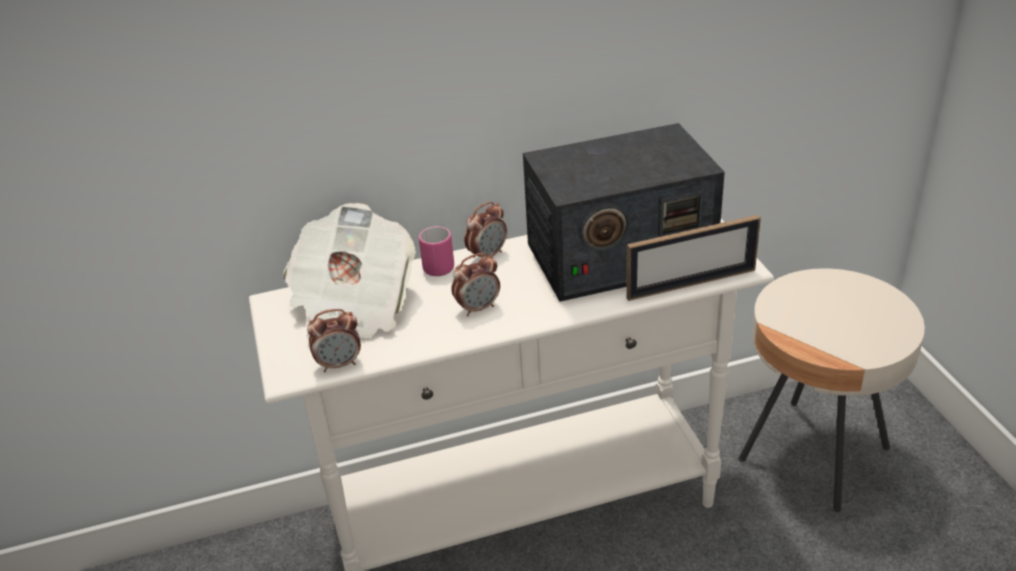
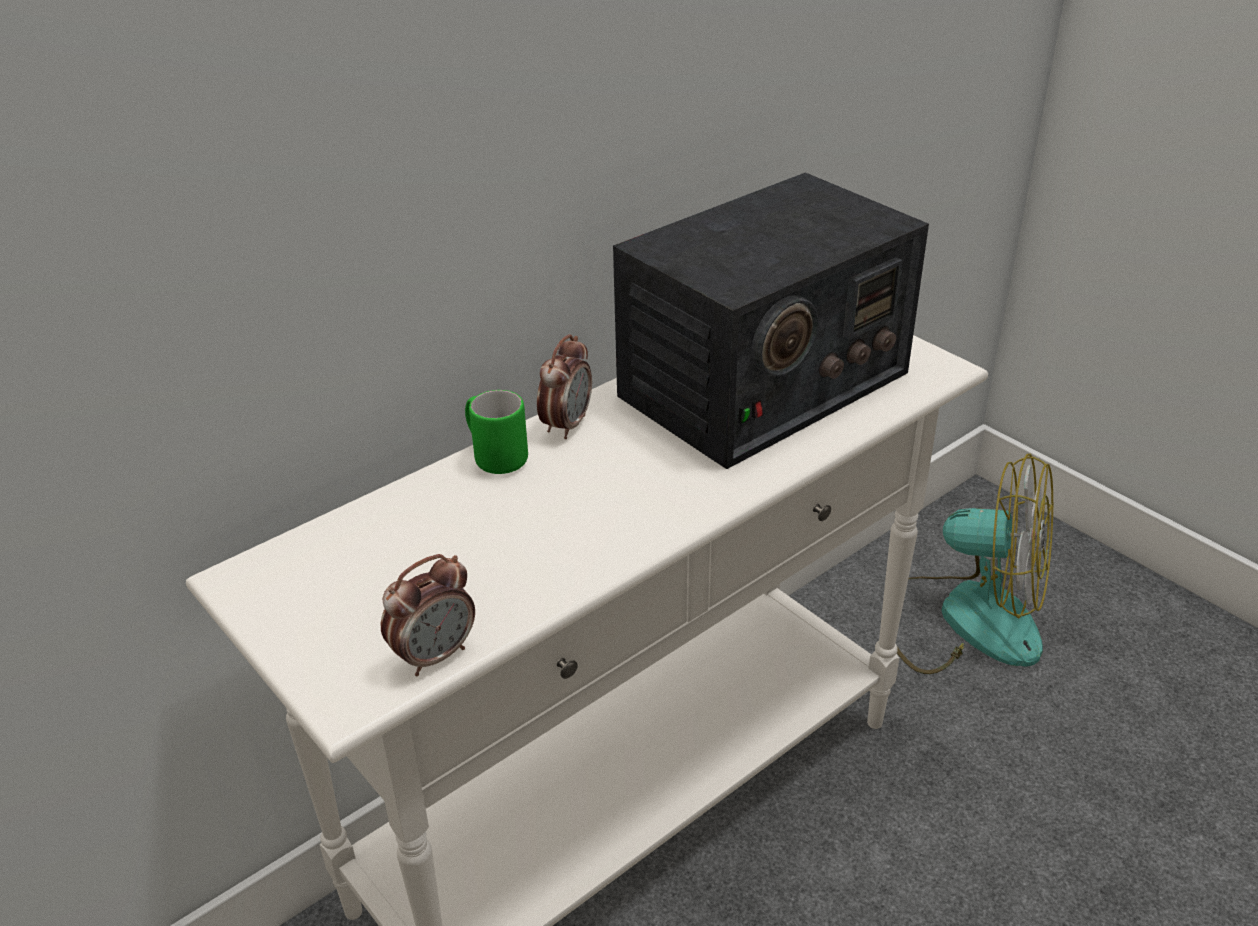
camera: 25 degrees left, 0 degrees up
(352, 306) = (394, 553): newspaper -> none
(436, 265) = (495, 456): pink mug -> green mug
(478, 308) = (608, 507): alarm clock -> none
(691, 284) = (893, 403): picture frame -> none
(813, 454) = (964, 619): beige side table -> fan

